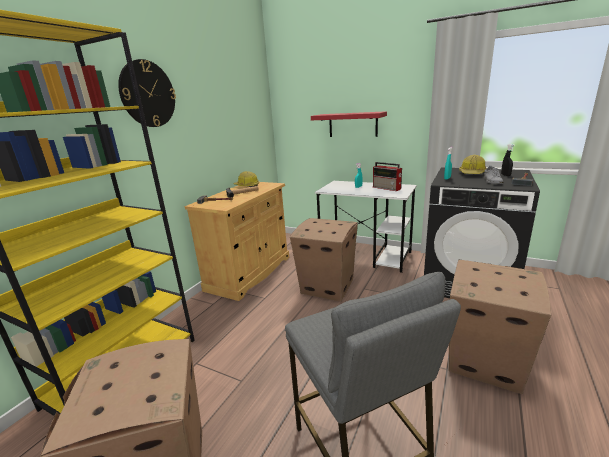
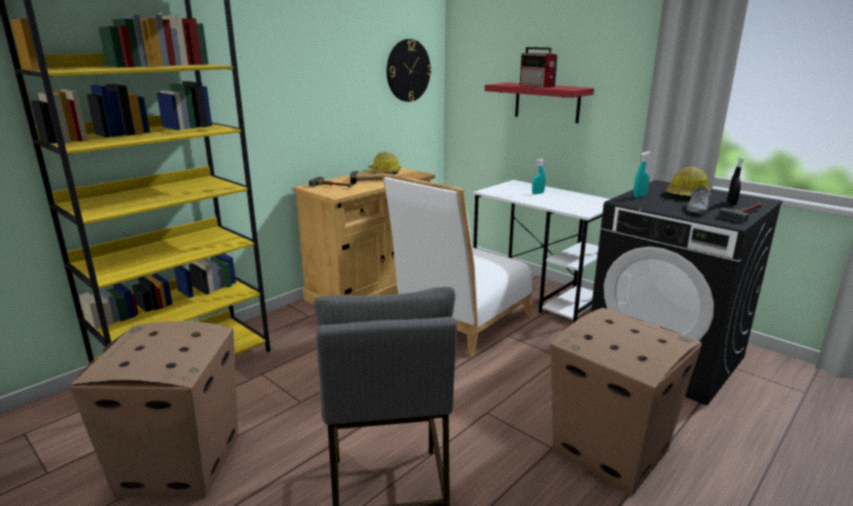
camera: 15 degrees right, 0 degrees up
(148, 94) = (262, 46): wall clock -> wall clock (408, 70)
(326, 286) = (459, 323): cardboard box -> white chair
(387, 188) = (576, 200): radio -> radio (537, 86)

